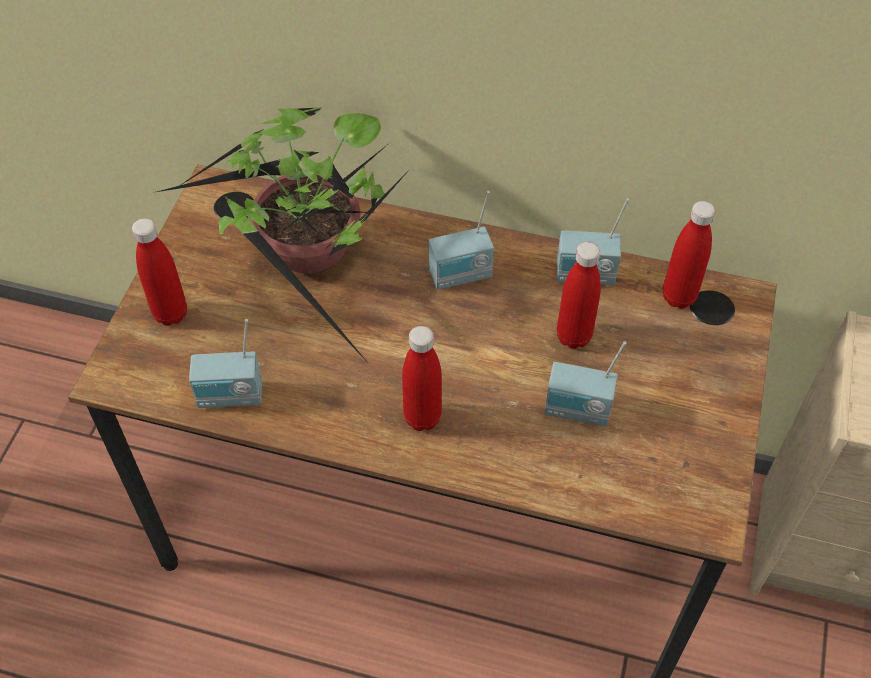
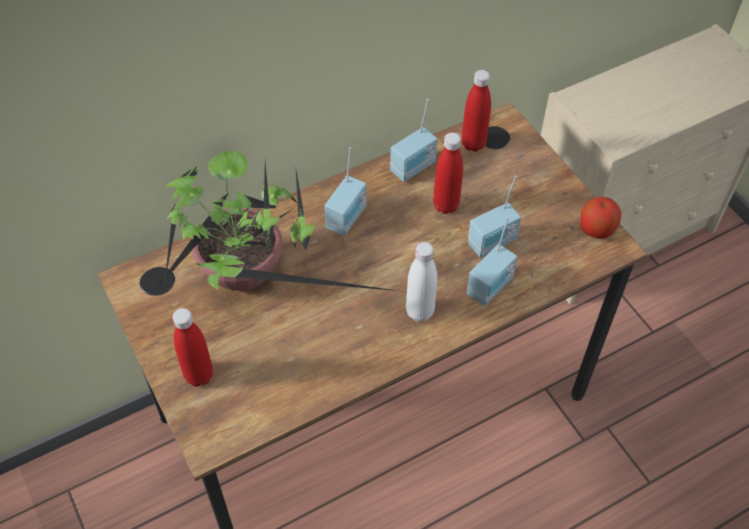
camera: 45 degrees left, 0 degrees up
(230, 397) = (299, 391): radio -> radio (491, 288)
(422, 418) = (420, 312): red bottle -> white bottle
(711, 488) = (596, 230): none -> apple

